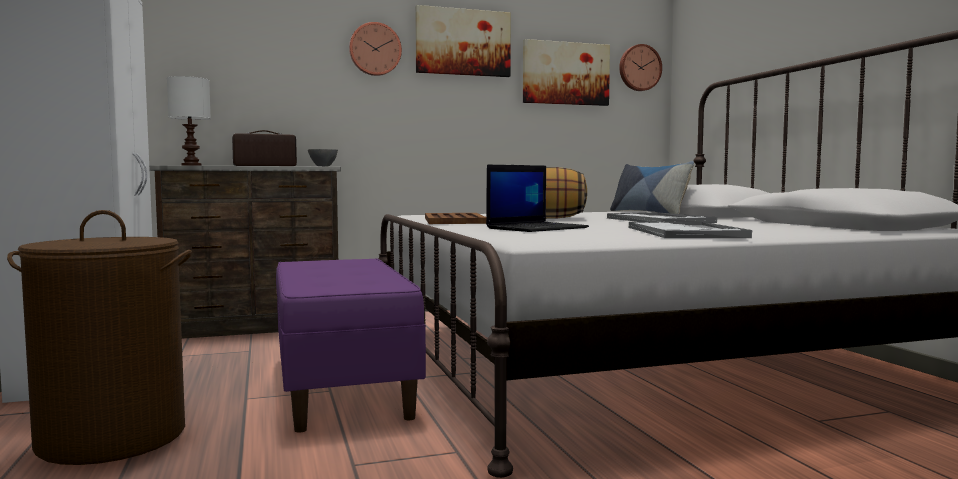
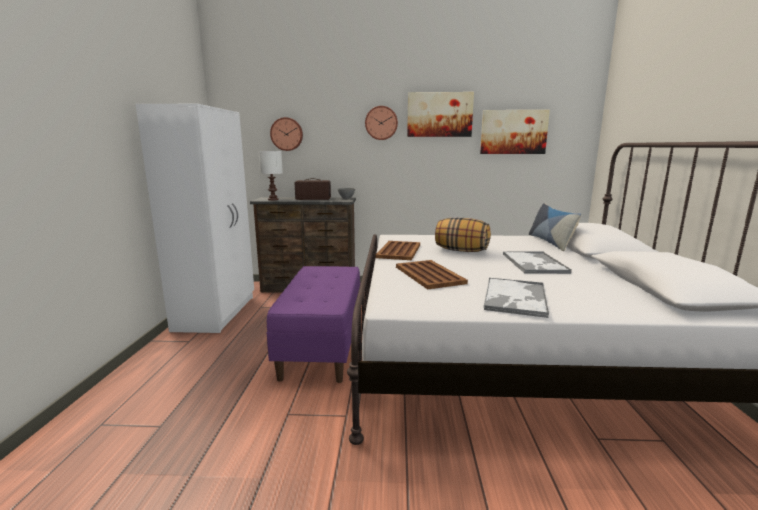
camera: 20 degrees right, 10 degrees up
(111, 438) = (196, 368): brown laundry basket -> none
(537, 228) = (429, 275): laptop -> brown tray
(639, 68) = (573, 125): wall clock -> wall clock (287, 134)

